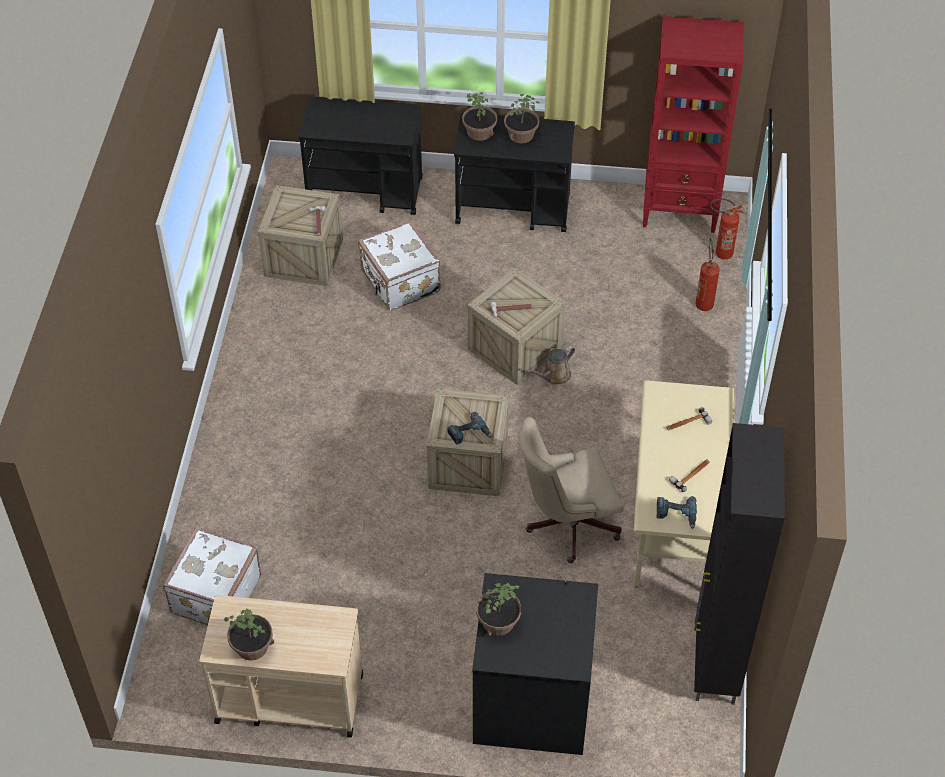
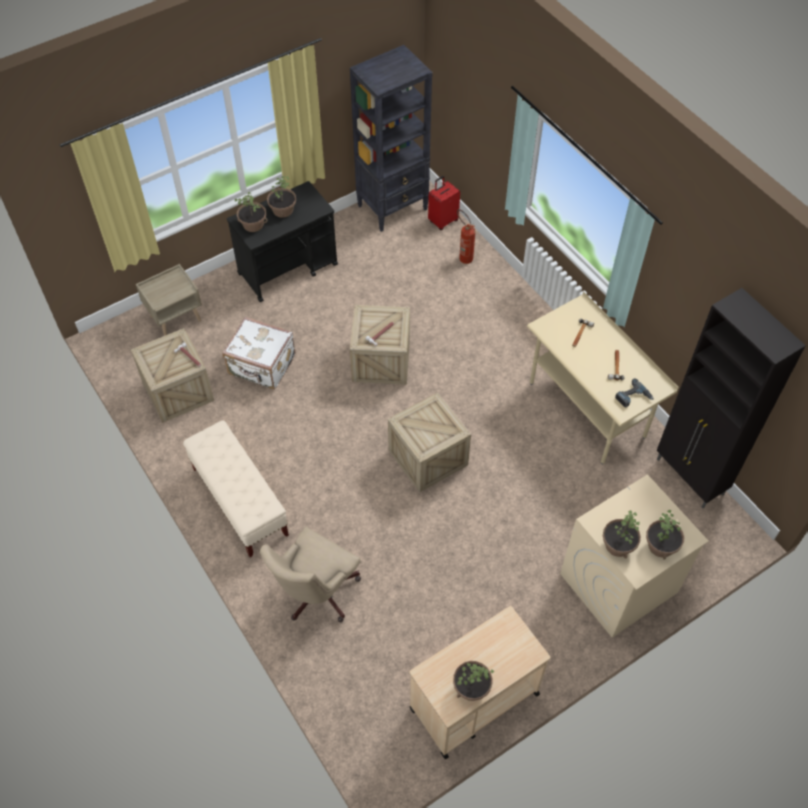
camera: 40 degrees left, 5 degrees up
(214, 594) = (353, 670): white suitcase -> none
(262, 387) = (240, 501): none -> beige bench
(366, 192) = (176, 318): black cart -> beige nightstand
(469, 433) = (439, 435): power drill -> none
(531, 703) = (618, 583): black washing machine -> beige washing machine
(539, 652) = (661, 545): none -> potted plant
(554, 376) = (423, 363): brown watering can -> none
(566, 524) = (524, 453): beige office chair -> beige office chair (315, 593)
(680, 210) = (393, 207): red bookcase -> black bookcase
(719, 253) = (443, 221): fire extinguisher -> red suitcase

